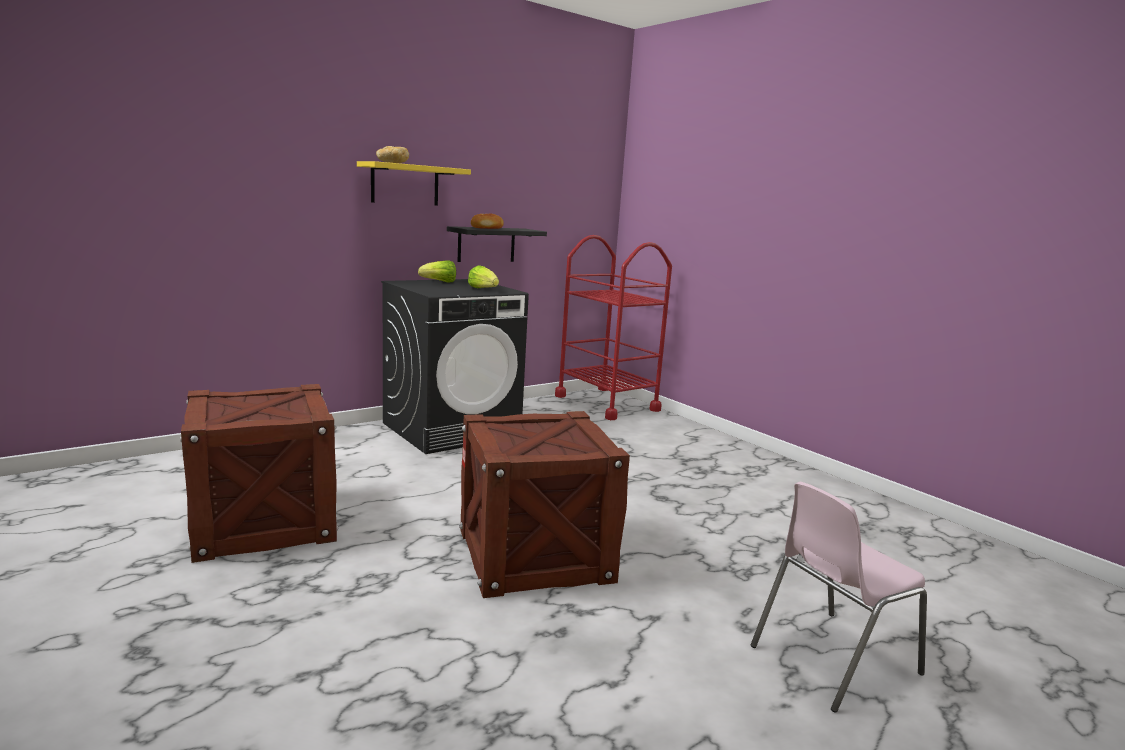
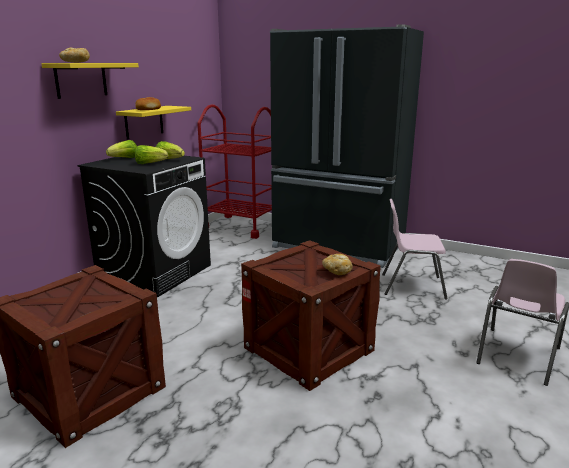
camera: 25 degrees left, 5 degrees up
(454, 289) = (150, 163): none -> lettuce
(486, 244) = (144, 122): black shelf -> yellow shelf
(564, 448) = (337, 271): none -> bread
(713, 453) = (338, 246): none -> black fridge
(767, 525) = (411, 286): none -> pink chair

